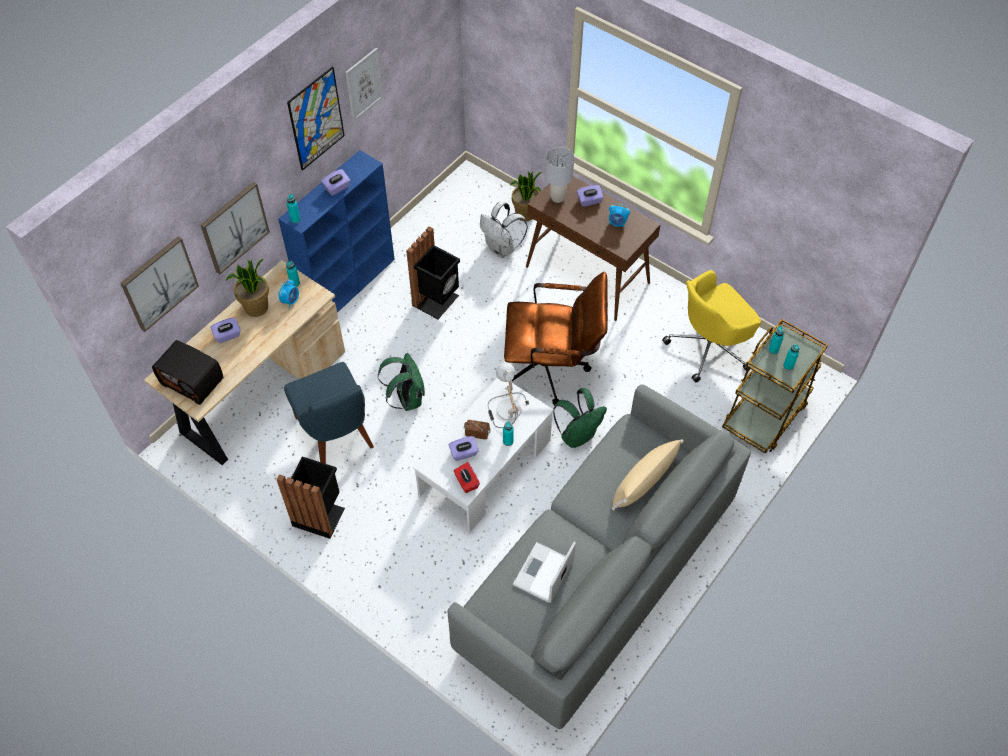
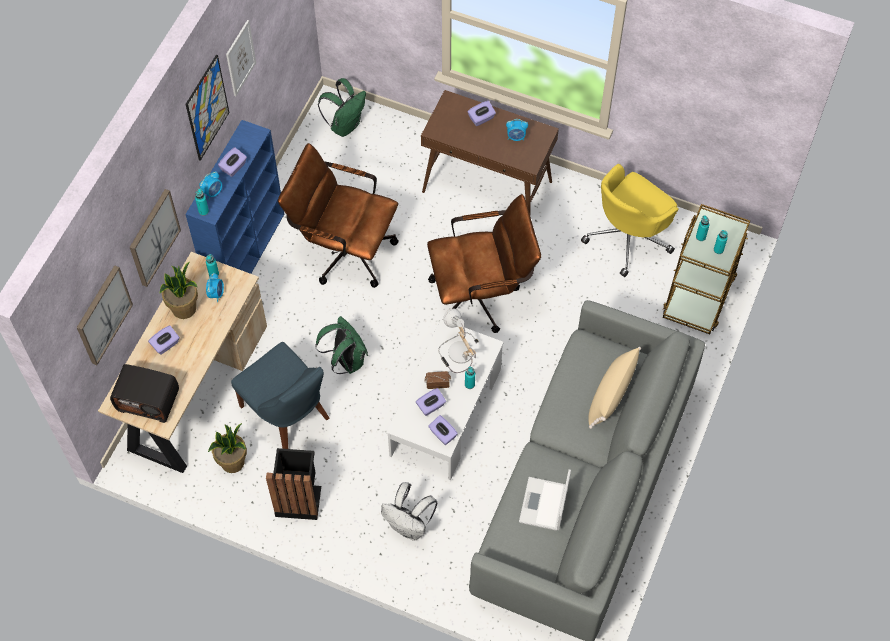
camera: 15 degrees left, 5 degrees up
(310, 205) = (213, 192): none -> alarm clock
(437, 301) = (343, 249): black trash can -> brown office chair
(466, 482) = (442, 434): red tissue box -> purple tissue box
(502, 248) = (392, 177): white backpack -> white backpack (409, 526)
(525, 214) = (404, 134): potted plant -> potted plant (233, 462)
(557, 197) = (448, 121): grey table lamp -> none
(578, 435) = (526, 358): green backpack -> green backpack (345, 125)

